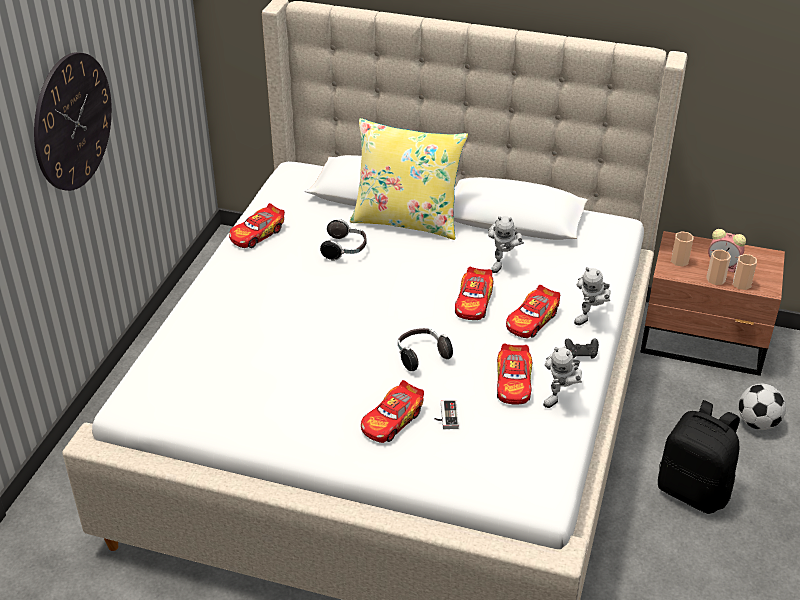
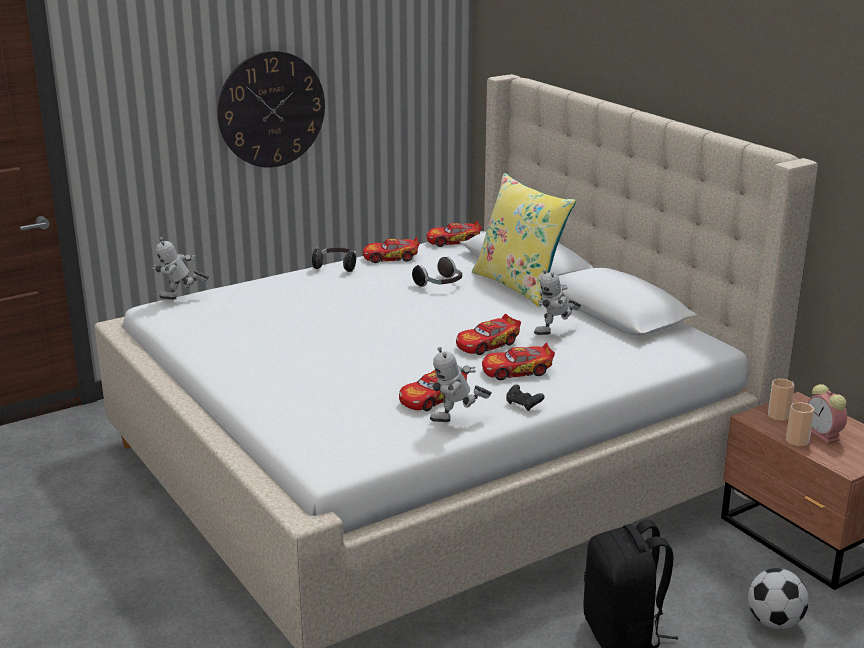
camera: 40 degrees right, 15 degrees down
(392, 421) = (302, 380): toy car -> toy car (453, 241)
(421, 356) = (389, 357): headphones -> headphones (336, 267)
(445, 416) = (344, 394): game controller -> none
(591, 317) = (575, 388): toy robot -> toy robot (181, 299)
(741, 284) = (822, 454): cup -> none

